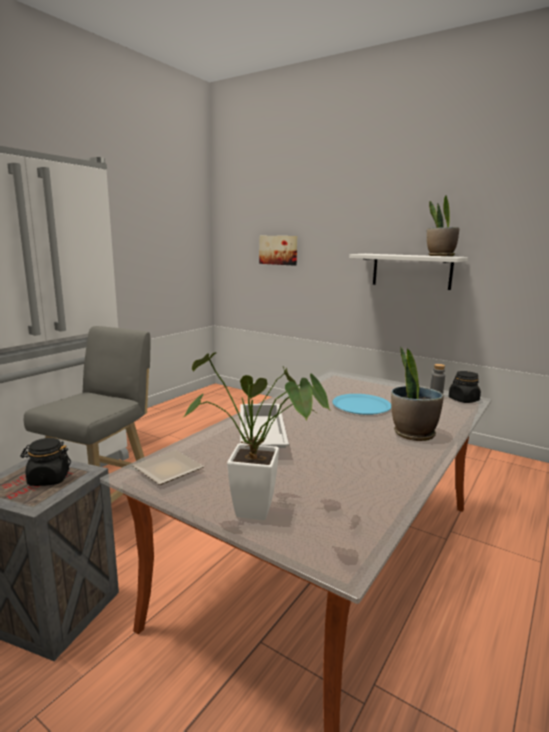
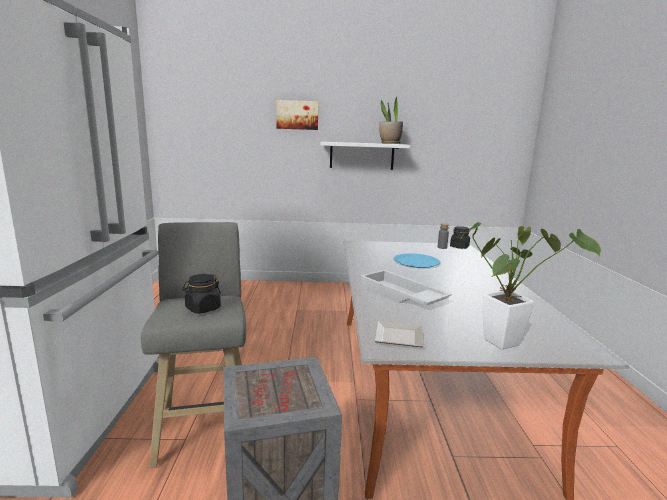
camera: 35 degrees left, 0 degrees up
(48, 479) = (286, 382): black jar -> black jar (203, 308)
(278, 250) = (232, 138): picture -> picture (297, 115)
(412, 434) = (477, 273): potted plant -> none

